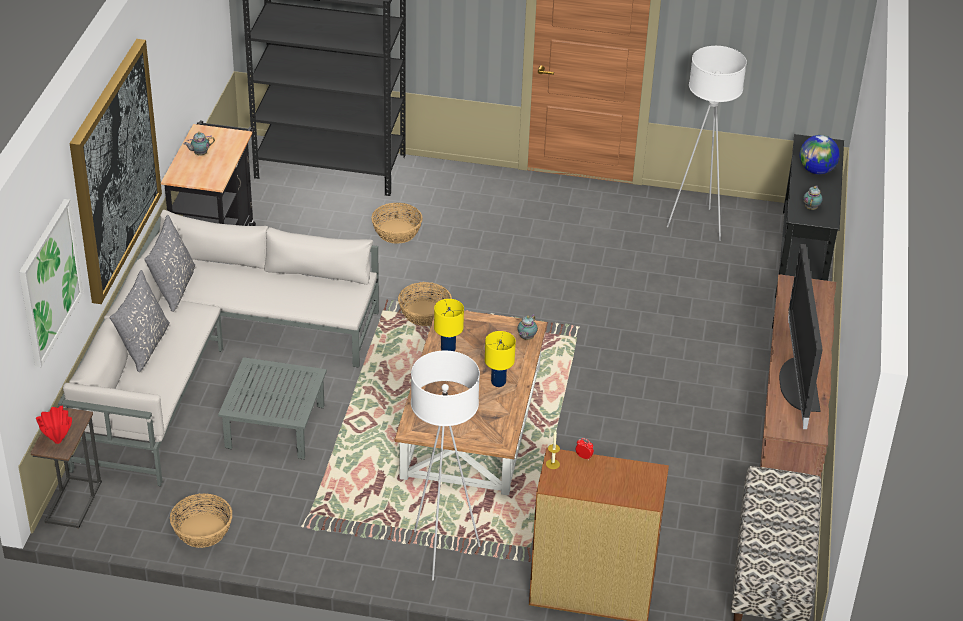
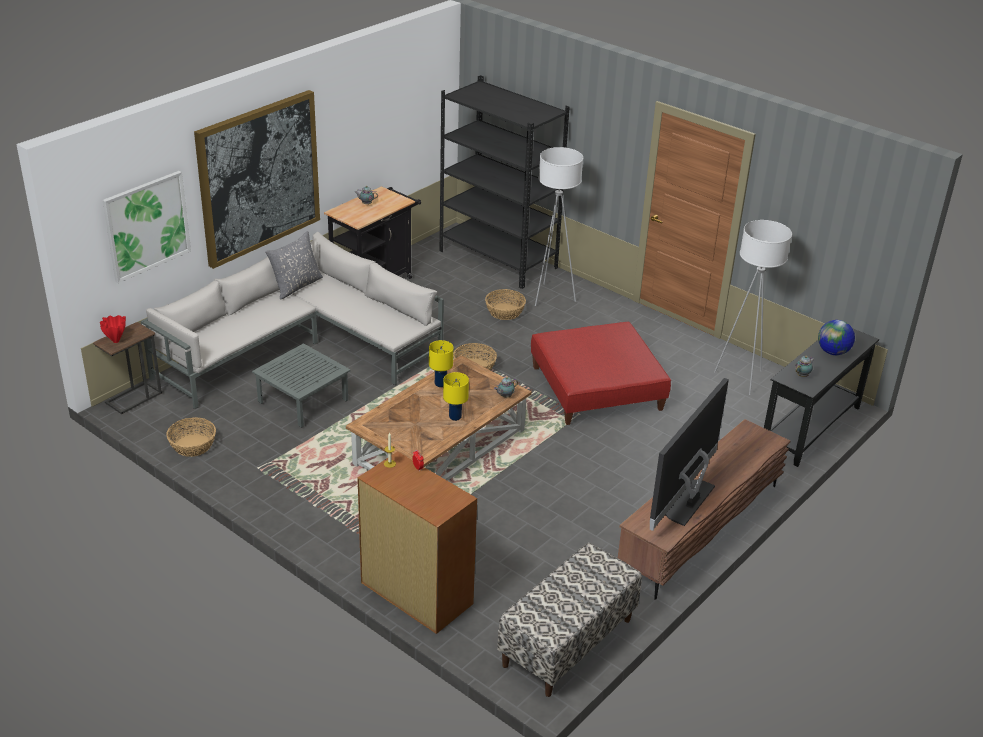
camera: 30 degrees right, 5 degrees down
(144, 346) = (241, 312): grey pillow -> none
(441, 551) = (335, 521): white floor lamp -> white floor lamp (551, 296)
(569, 289) = (596, 388): none -> red ottoman

